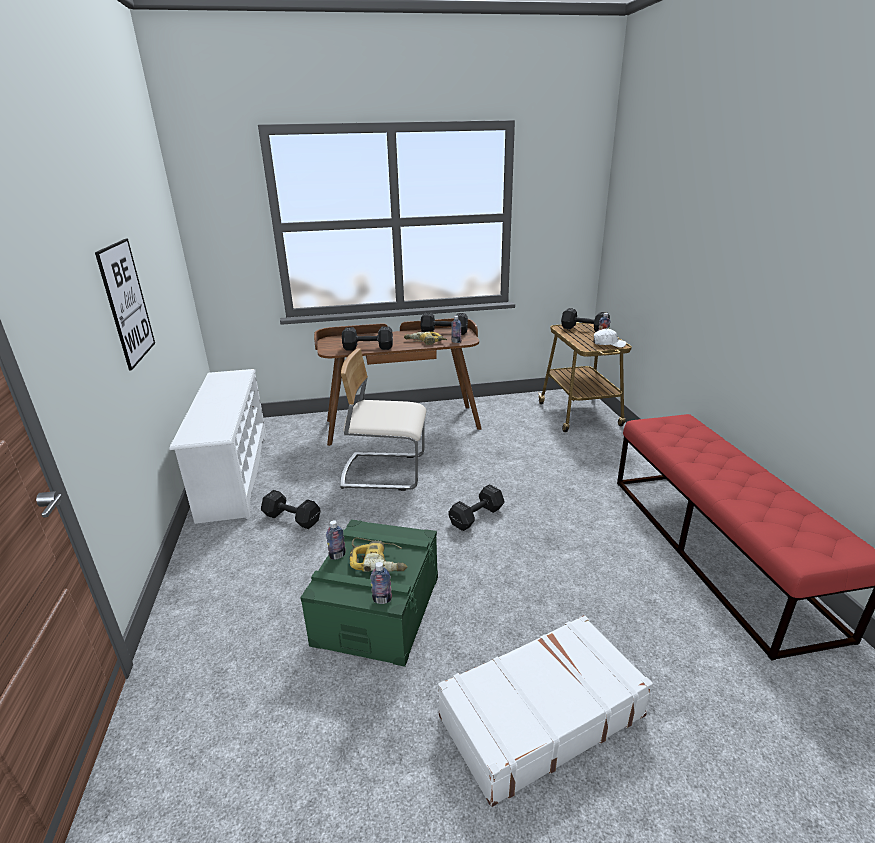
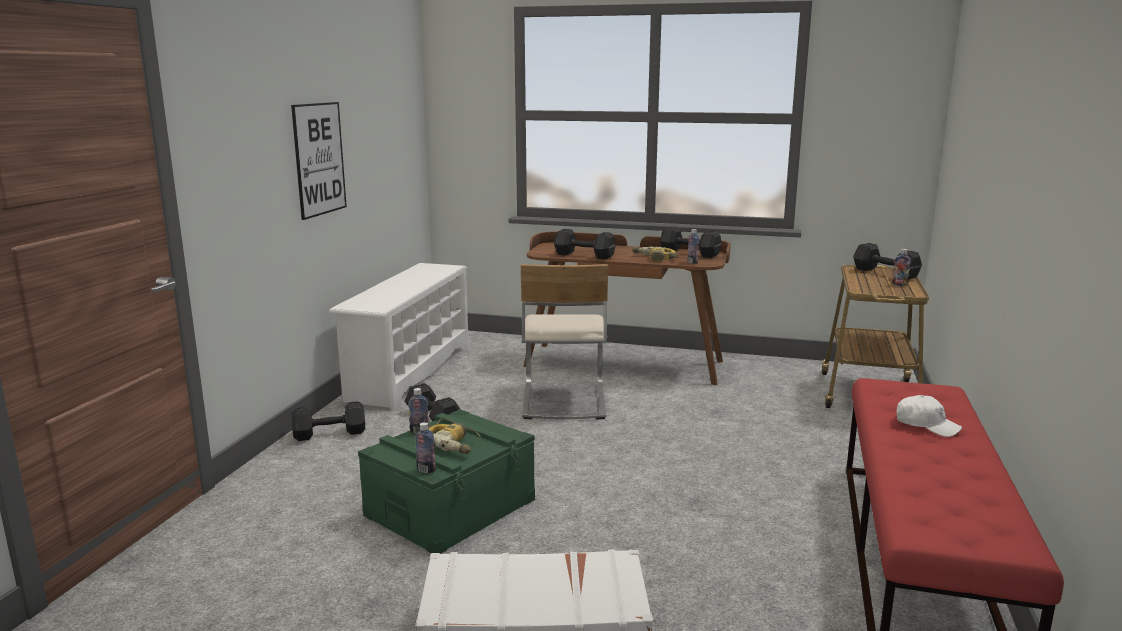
camera: 25 degrees right, 10 degrees down
(384, 471) = (563, 400): beige chair -> beige chair turned 120 degrees counterclockwise
(478, 516) = (631, 461): black dumbbell -> black dumbbell (331, 434)
(608, 344) = (897, 290): white cap -> white cap (926, 425)

